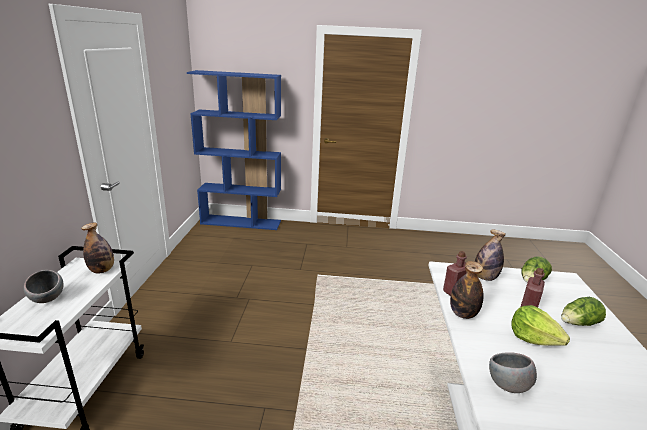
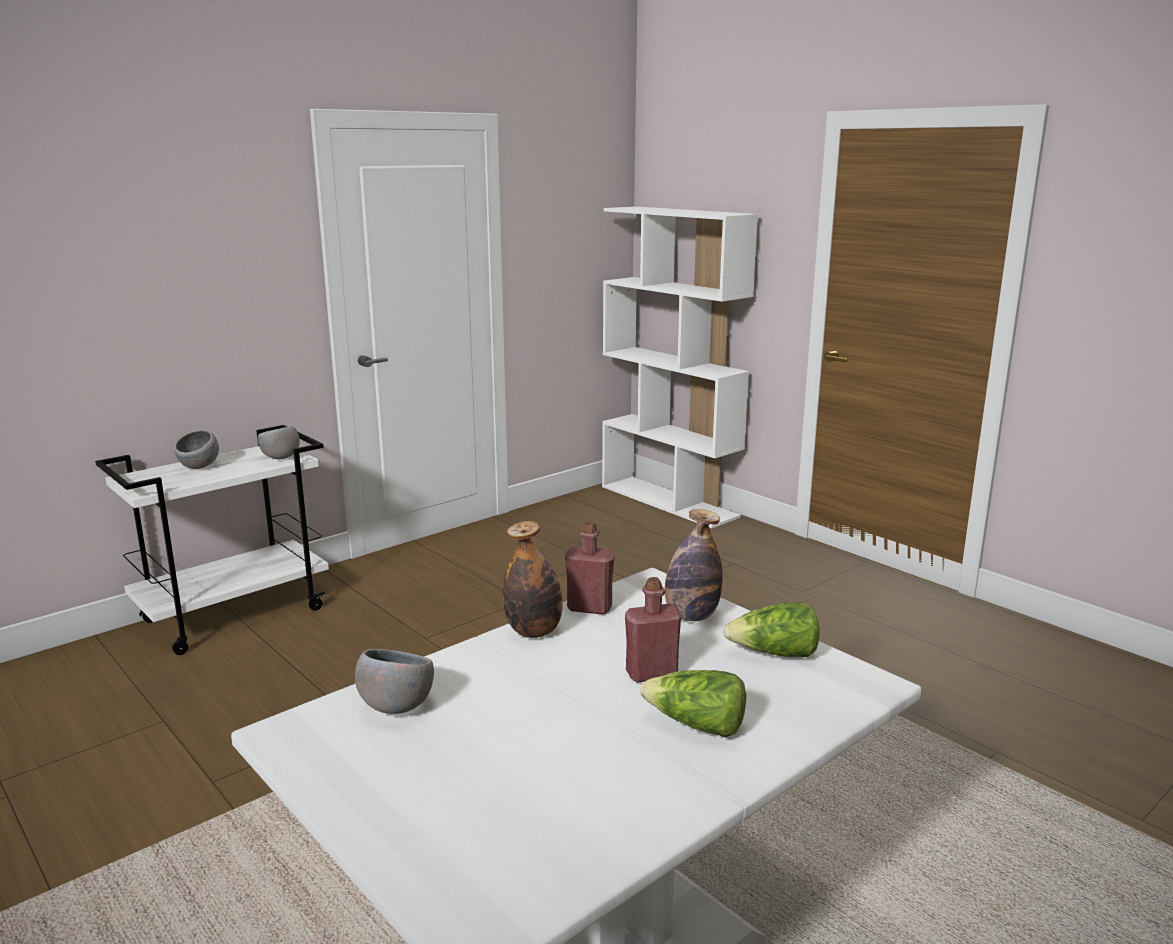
camera: 45 degrees right, 5 degrees down
(102, 270) = (280, 458): bottle -> grey bowl
(241, 222) = (669, 501): blue bookcase -> white bookcase
(533, 337) = (567, 697): lettuce -> none

